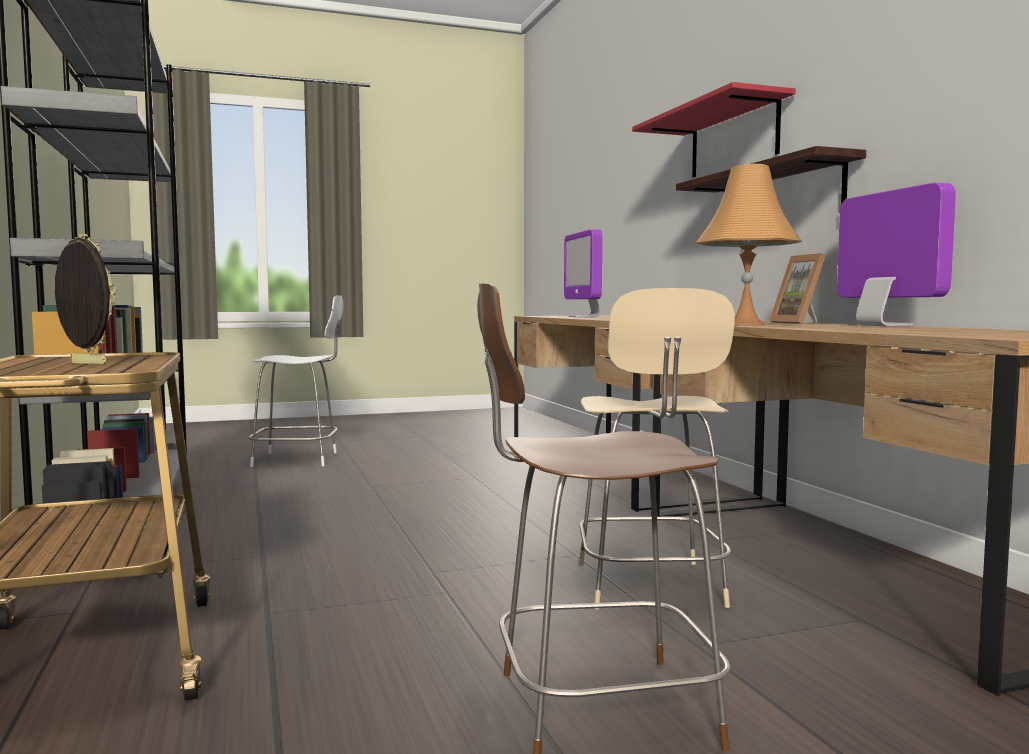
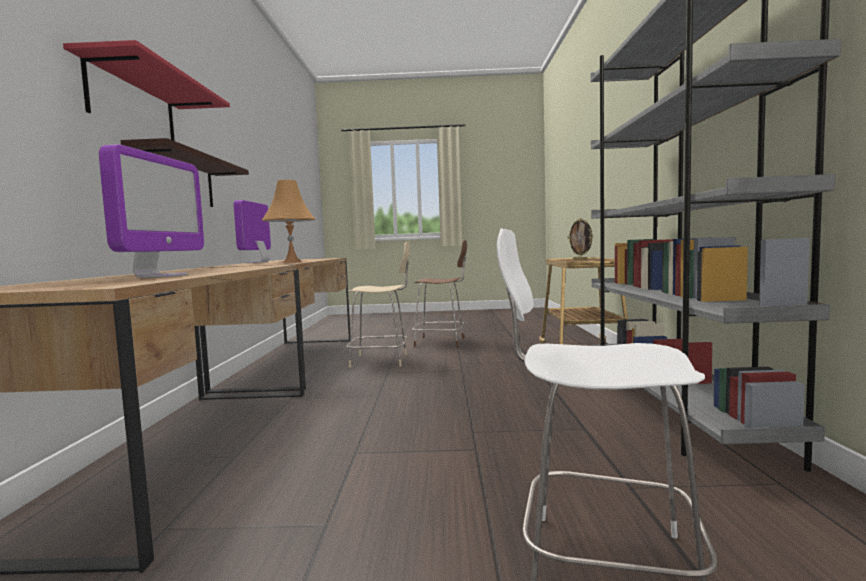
camera: 160 degrees left, 0 degrees up
(649, 587) = (382, 360): beige chair -> beige chair turned 75 degrees clockwise
(801, 323) = (240, 264): picture frame -> none

